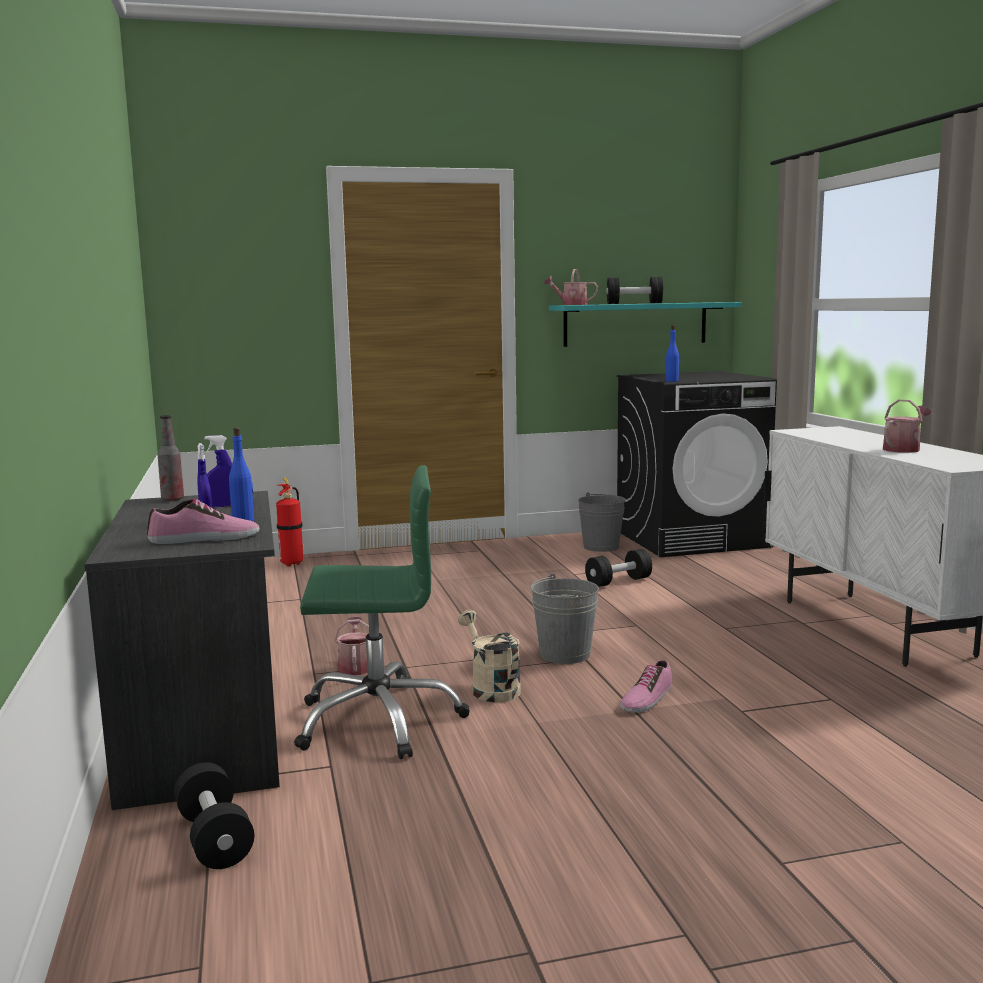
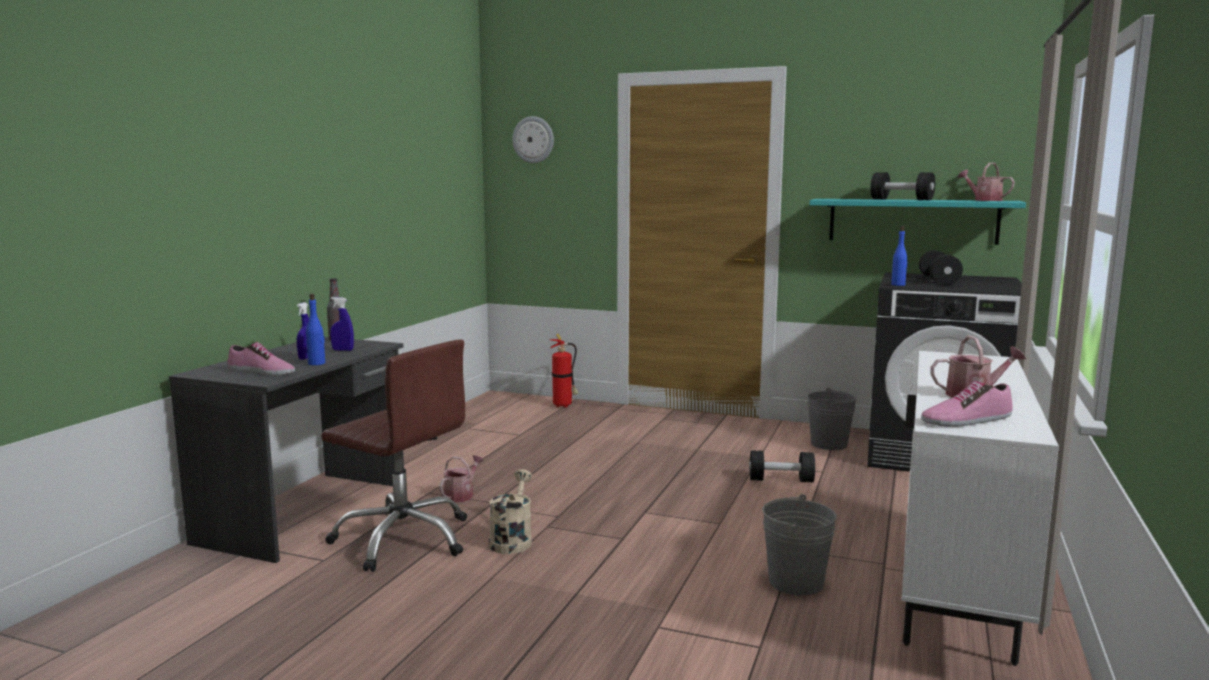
camera: 35 degrees right, 0 degrees up
(214, 838) = (195, 581): black dumbbell -> black dumbbell (938, 281)
(217, 242) = (533, 140): none -> wall clock
(378, 720) = (403, 539): green office chair -> brown office chair
(564, 654) = (614, 530): grey bucket -> grey bucket (796, 582)
(571, 304) = (832, 198): watering can -> watering can (984, 200)
(646, 698) = (604, 587): shoe -> shoe (966, 420)

